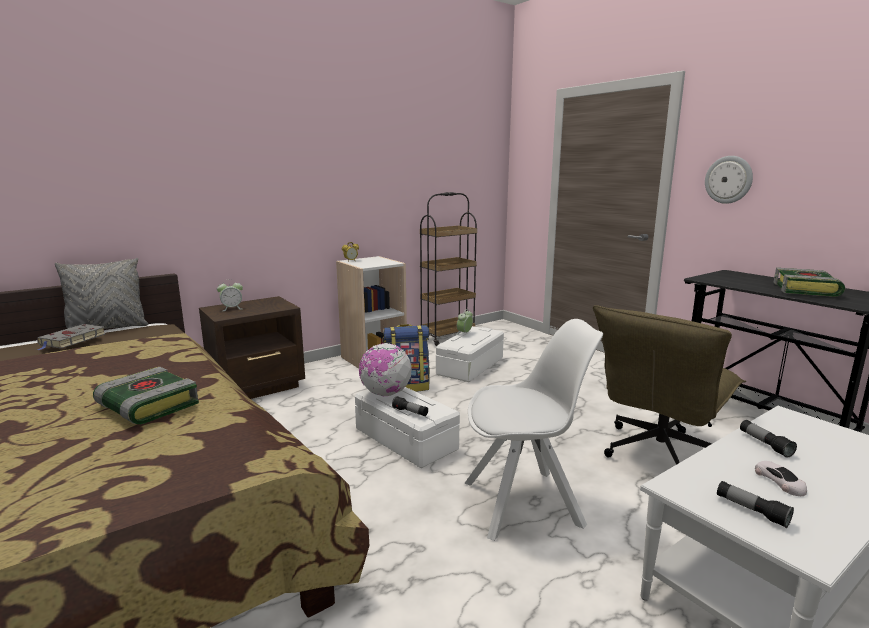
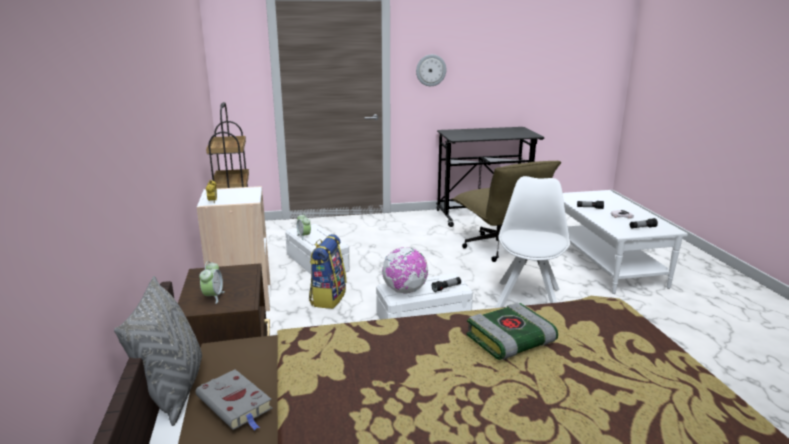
camera: 65 degrees left, 5 degrees up
(806, 290) = (501, 132): book -> none

